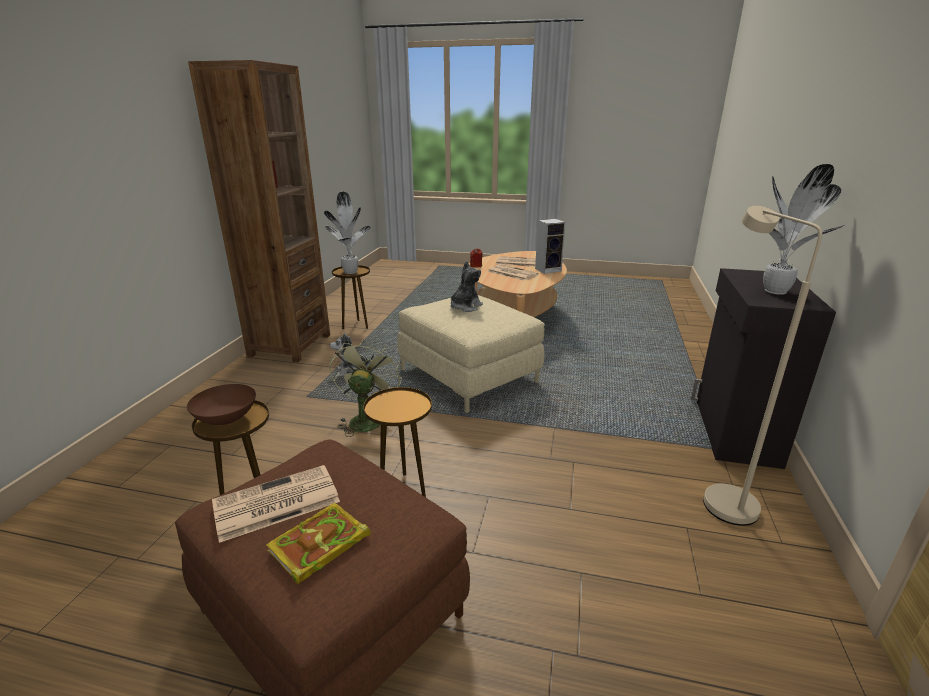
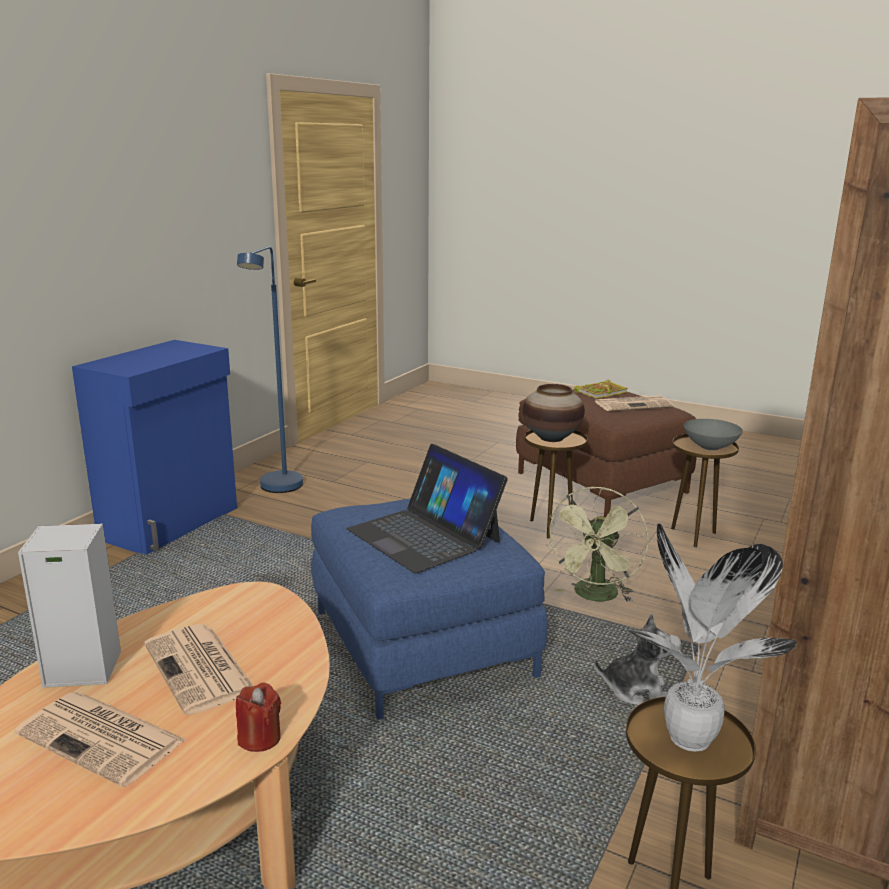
camera: 165 degrees left, 5 degrees down
(227, 420) = (709, 447): brown bowl -> grey bowl
(402, 408) = (552, 438): none -> vase
(465, 307) = (424, 535): plush toy -> laptop
(467, 376) = (424, 643): beige ottoman -> blue ottoman
(721, 497) = (278, 489): beige floor lamp -> blue floor lamp
(733, 431) = (172, 523): black cabinet -> blue cabinet
(776, 292) = (166, 352): potted plant -> none

